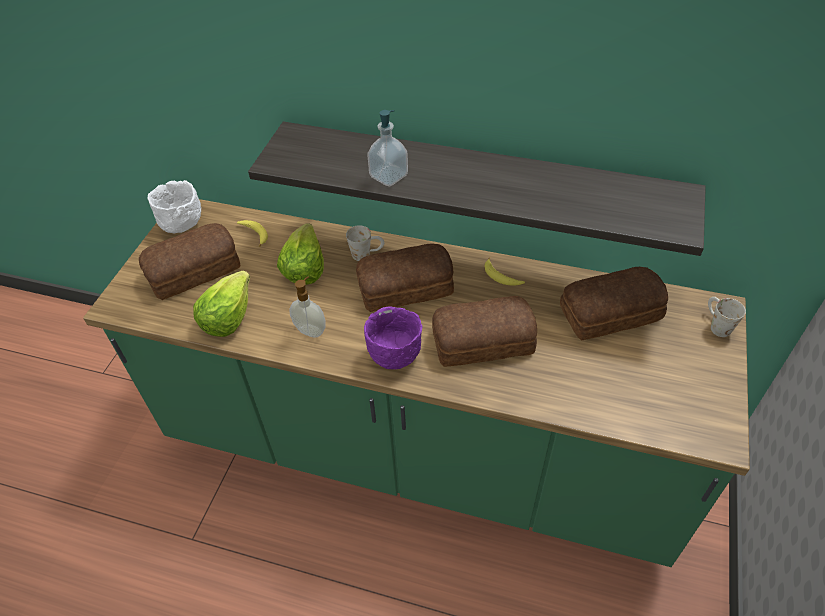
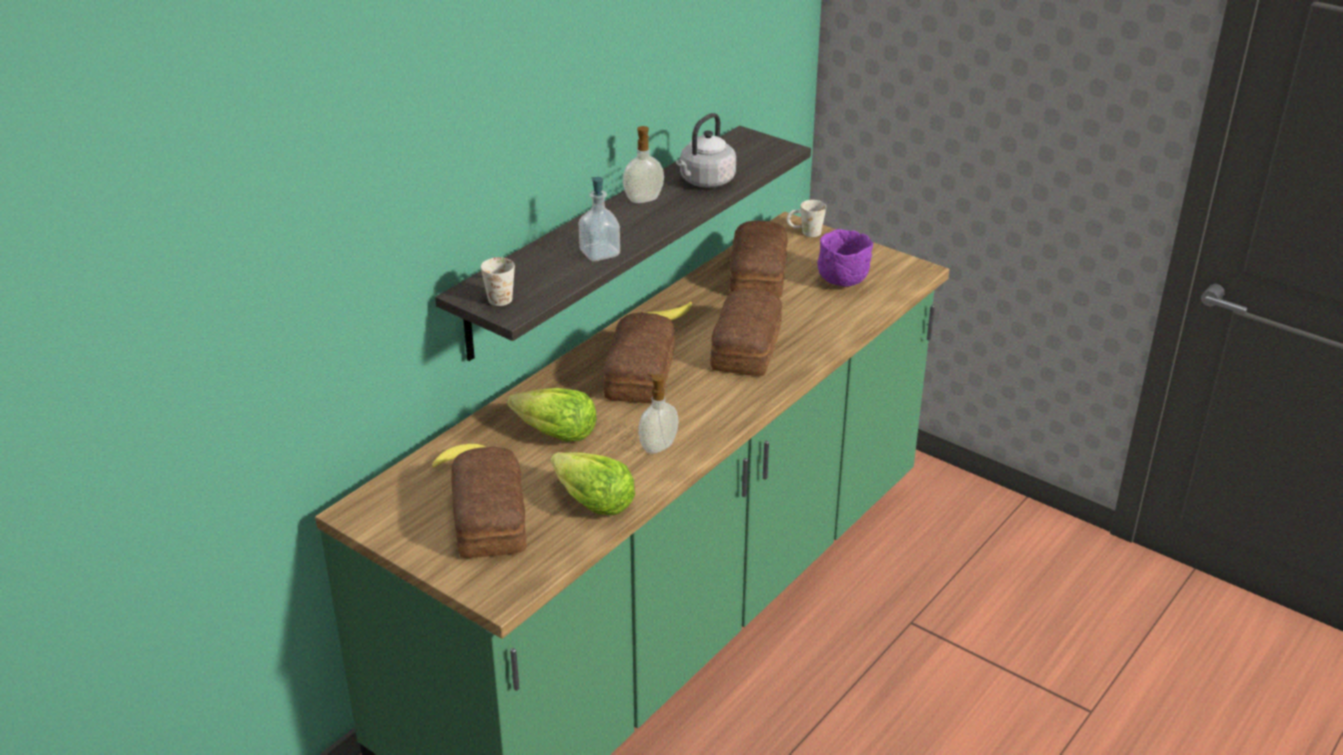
camera: 70 degrees left, 15 degrees down
(183, 226) = (391, 518): white bowl -> none
(367, 254) = (568, 387): white mug -> white mug (502, 295)
(394, 356) = (731, 401): purple bowl -> purple bowl (841, 283)
(499, 172) = (644, 200): none -> soap dispenser
(563, 197) = (705, 182): none -> grey kettle

